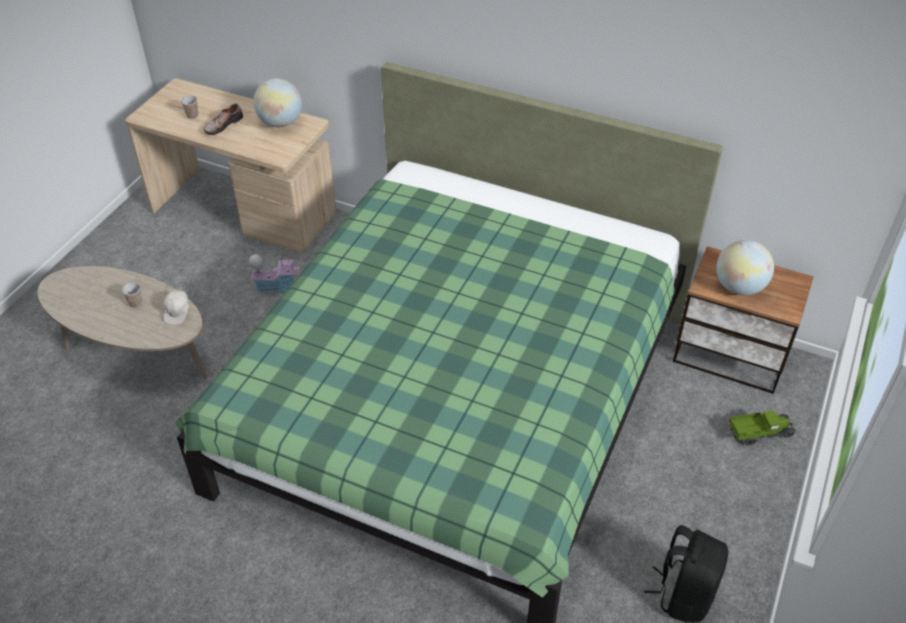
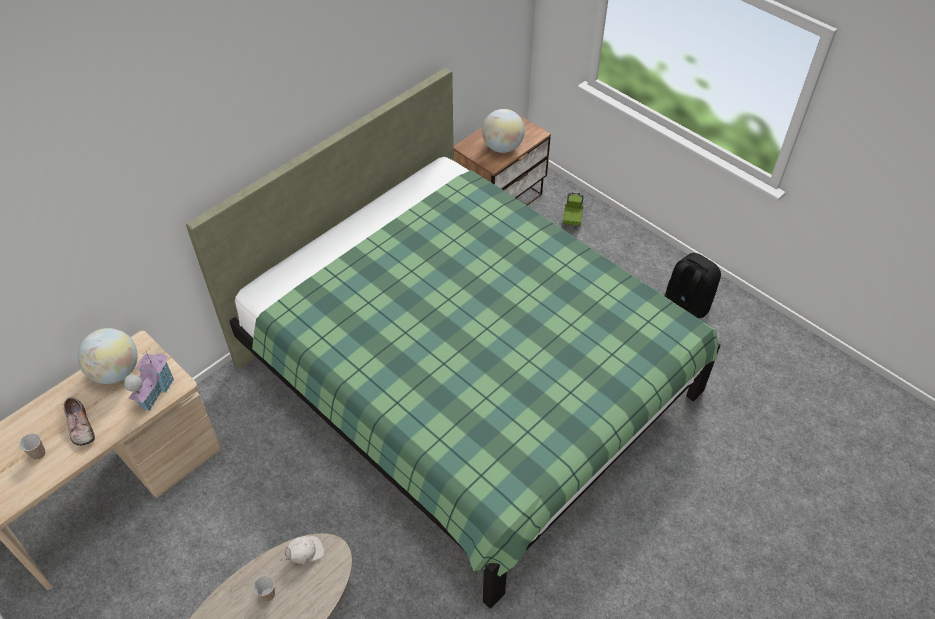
camera: 70 degrees left, 5 degrees up
(178, 313) = (305, 553): white cap -> white cap turned 60 degrees counterclockwise
(278, 287) = (255, 482): toy house -> toy house (154, 391)

